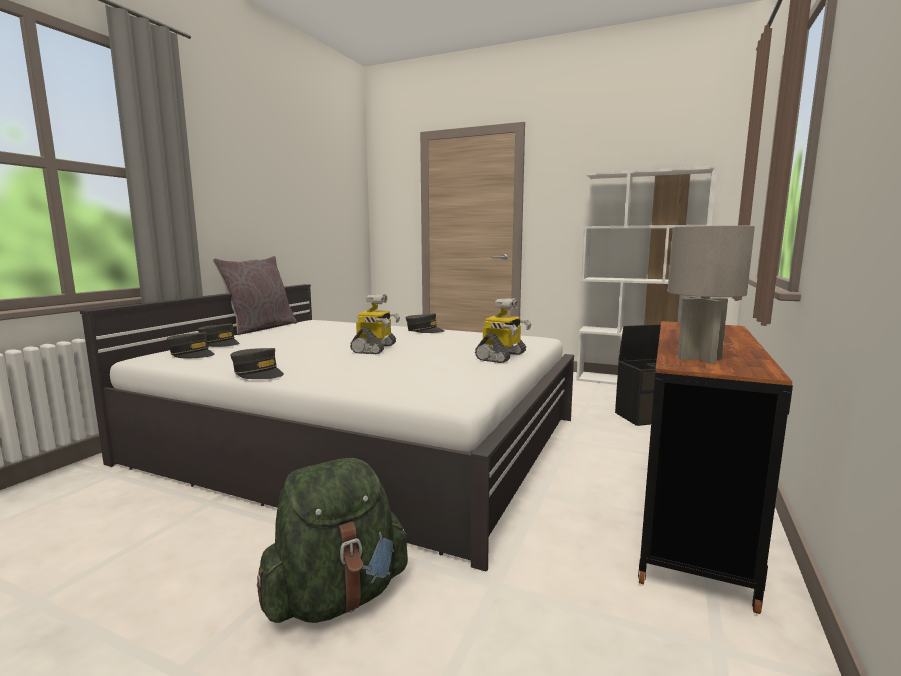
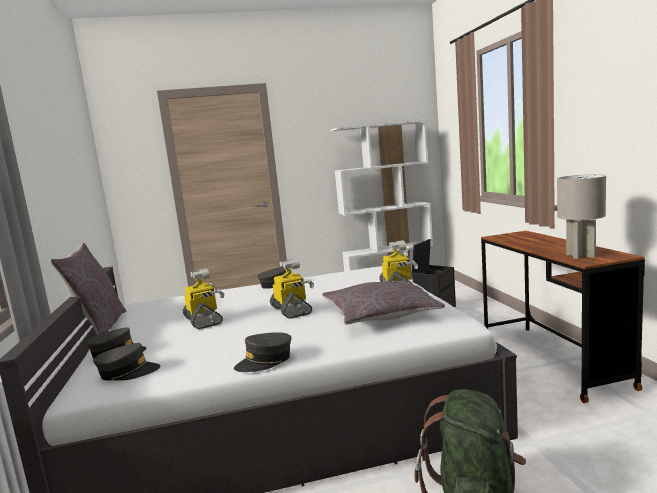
camera: 35 degrees left, 0 degrees up
(258, 373) = (265, 361): grey cap -> grey cap turned 150 degrees clockwise
(312, 339) = (204, 320): none -> toy robot
(419, 369) = (380, 314): none -> grey pillow

